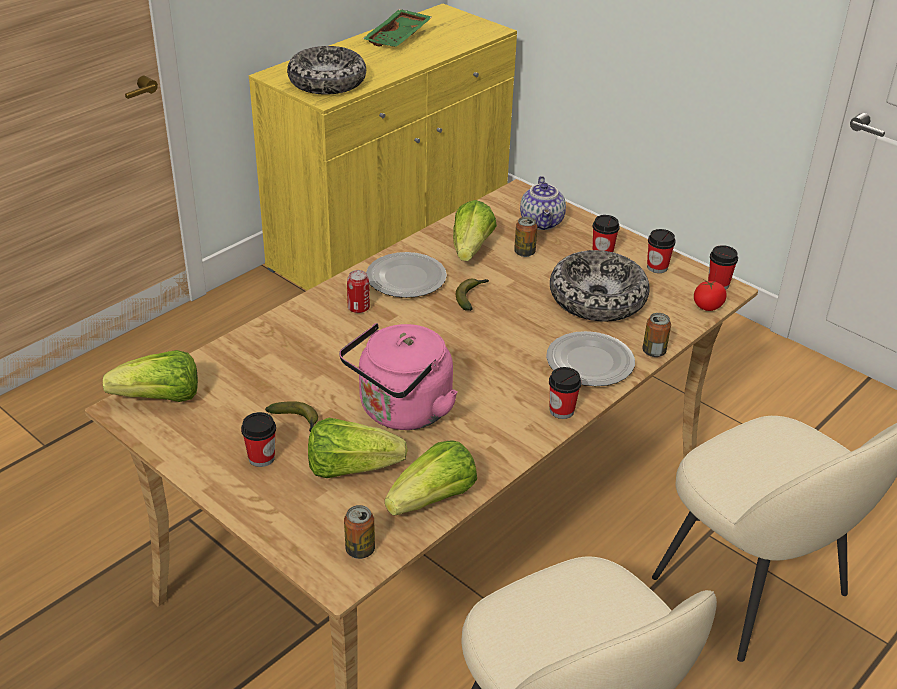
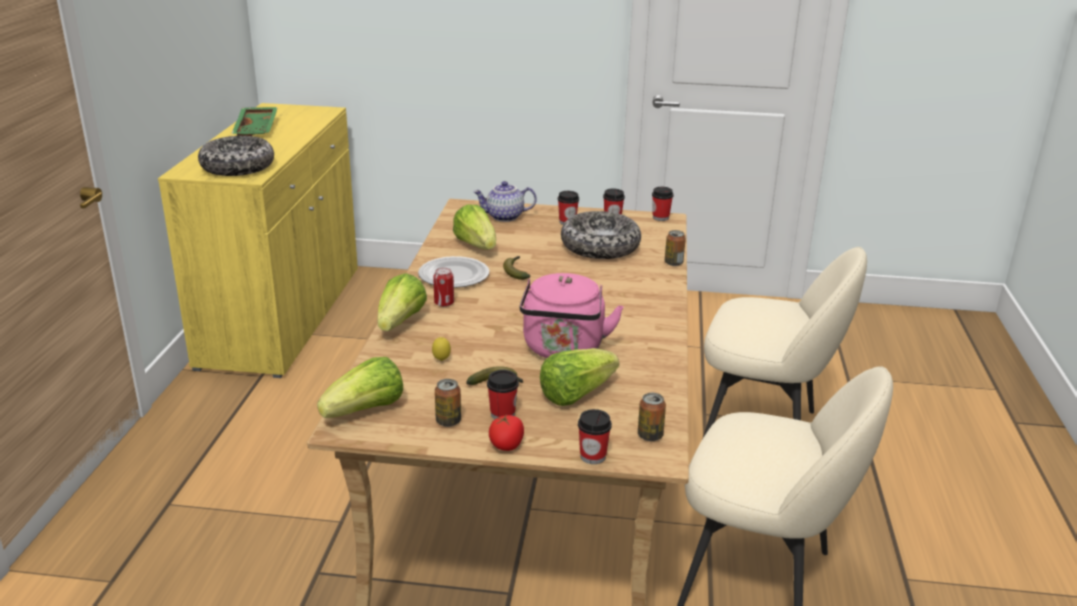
camera: 35 degrees left, 10 degrees down
(280, 373) = (441, 360): none -> lemon
(434, 499) = (656, 389): lettuce -> lettuce (400, 322)
(524, 252) = (516, 237): can -> can (448, 421)
(543, 222) = (504, 217): teapot -> teapot turned 120 degrees clockwise
(561, 410) = (664, 312): cup -> cup (593, 456)
(591, 362) = (644, 280): plate -> none
(707, 306) = (671, 230): tomato -> tomato (506, 445)

